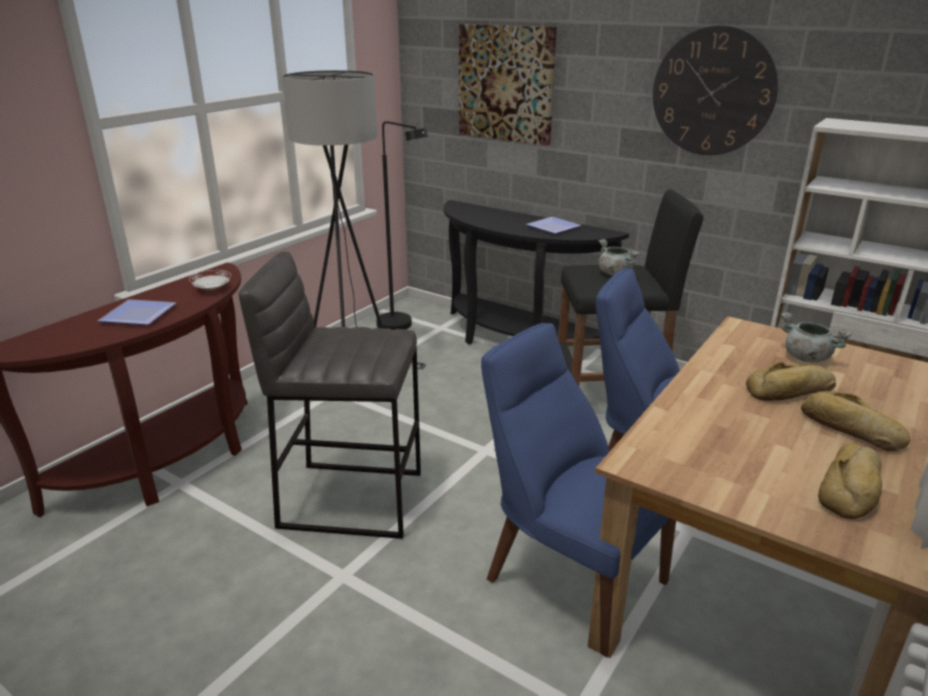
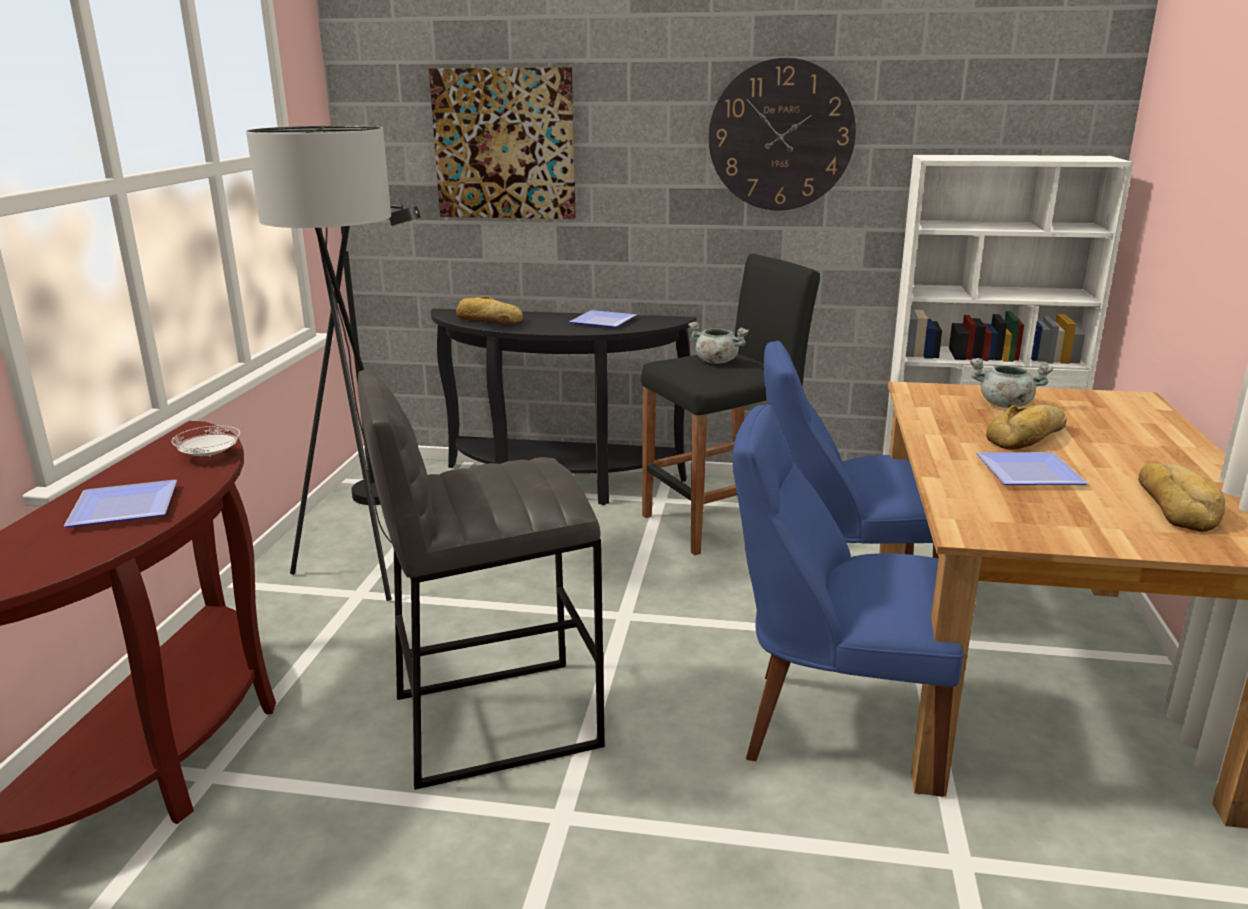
camera: 25 degrees left, 5 degrees down
(752, 424) = (1030, 472): none -> plate
(849, 429) = (1115, 458): bread -> bread (488, 320)

